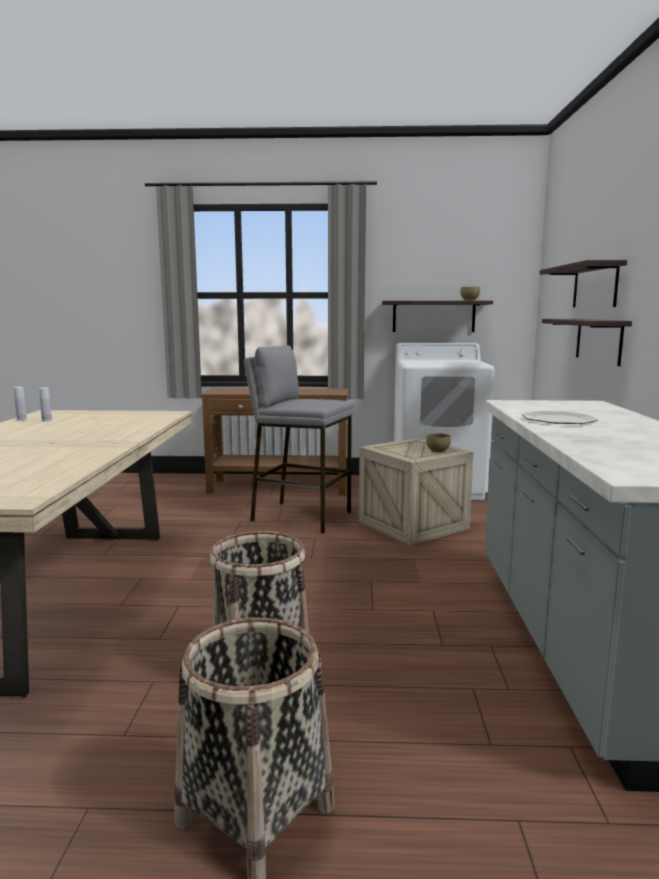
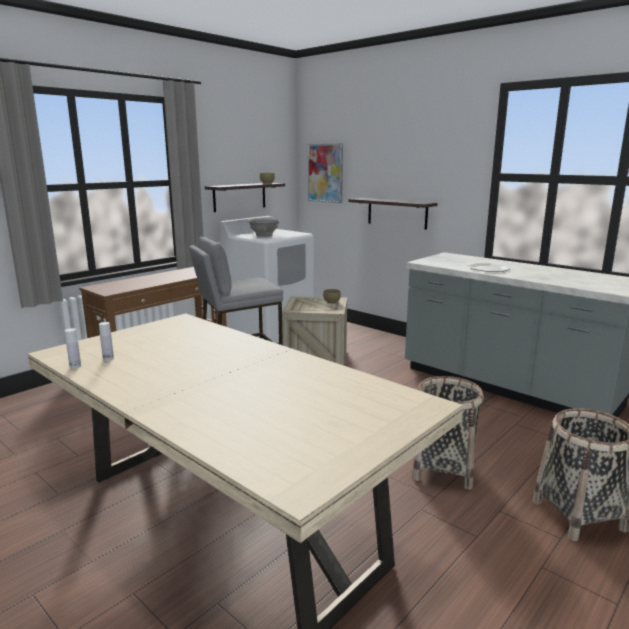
camera: 50 degrees left, 5 degrees up
(429, 361) = (264, 235): none -> grey bowl
(554, 286) = (325, 173): none -> picture
(595, 286) = (387, 178): shelf -> none

